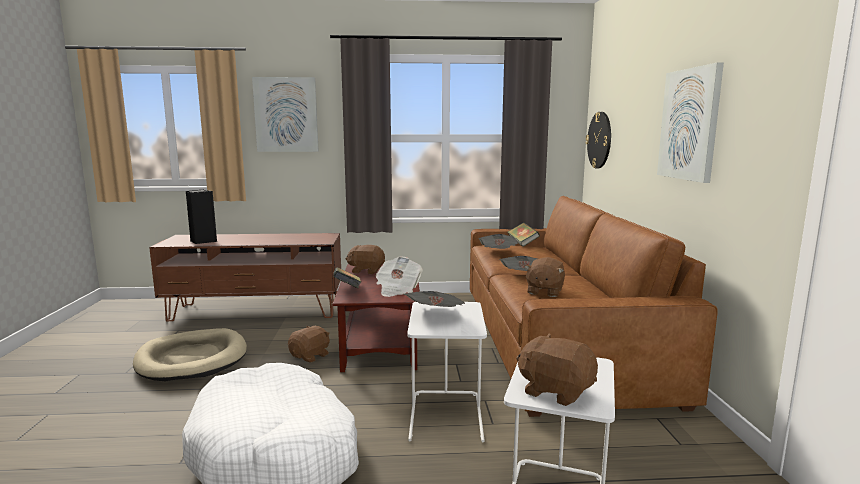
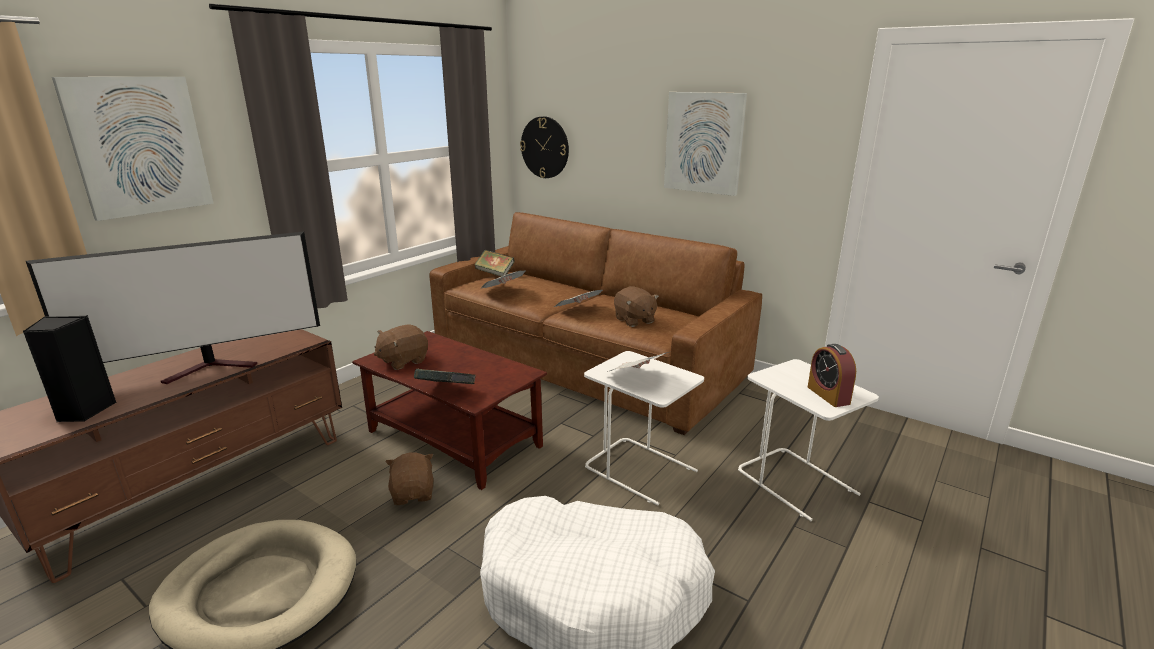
camera: 50 degrees left, 10 degrees up
(269, 240) = (213, 368): none -> television
(397, 289) = (494, 368): newspaper -> none
(556, 391) = (828, 395): brown plush toy -> alarm clock

